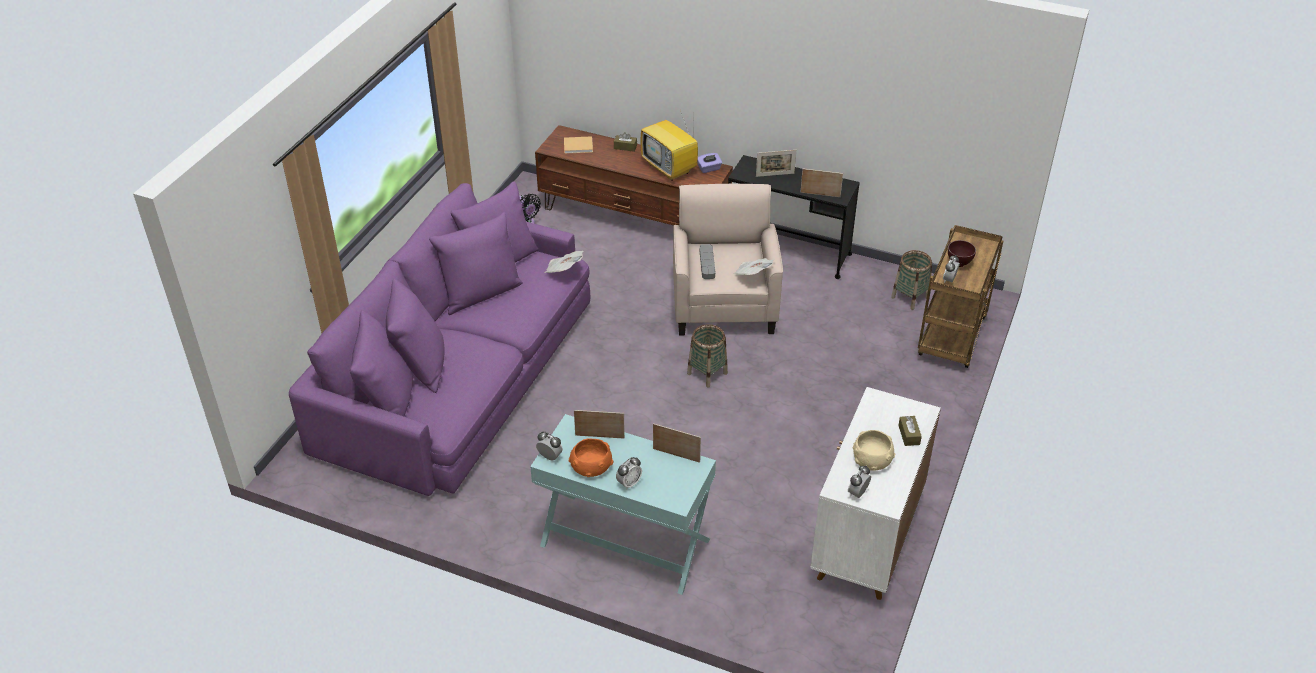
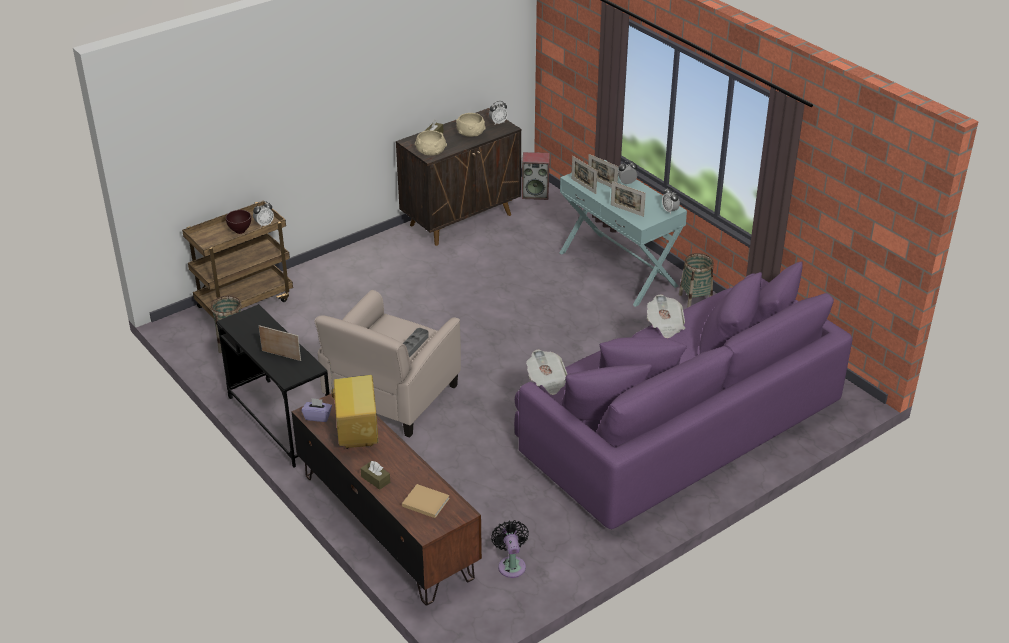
camera: 150 degrees left, 5 degrees down
(591, 466) = (645, 197): orange bowl -> none
(707, 373) = (463, 347): basket -> basket (695, 299)
(753, 274) = (383, 324): newspaper -> newspaper (665, 325)
(820, 194) = (267, 321): picture frame -> picture frame (602, 183)
(820, 635) = (535, 193): none -> speaker
(866, 542) = (461, 219): white cabinet -> brown cabinet
(884, 408) = (431, 150): none -> beige bowl

